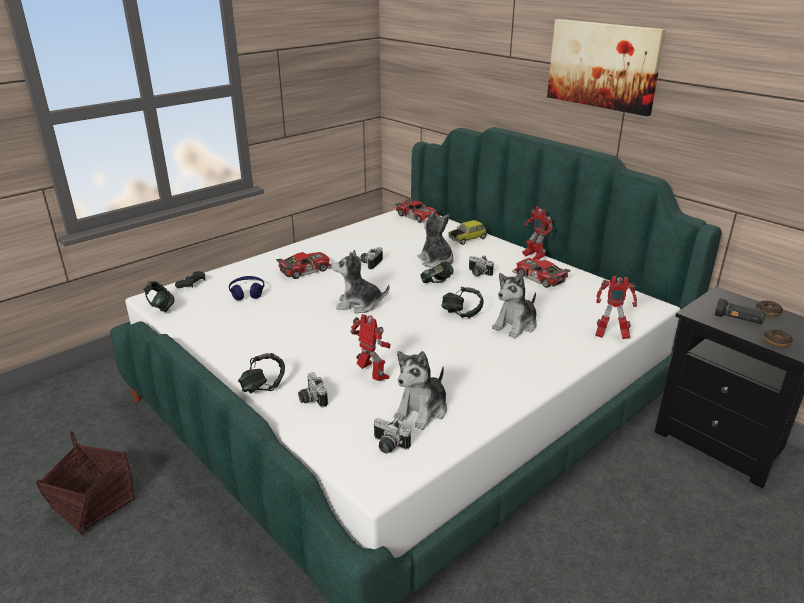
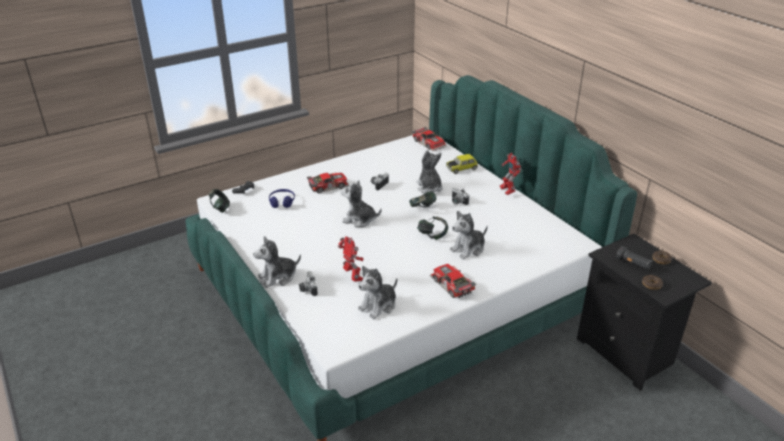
camera: 10 degrees right, 5 degrees up
(94, 505) = (166, 340): basket -> none
(263, 387) = (278, 277): headphones -> plush toy
(388, 446) = (348, 327): camera -> none
(538, 278) = (503, 210): toy car -> toy car (451, 285)
(603, 65) = (567, 49): picture -> none
(610, 335) = (535, 265): toy robot -> none

